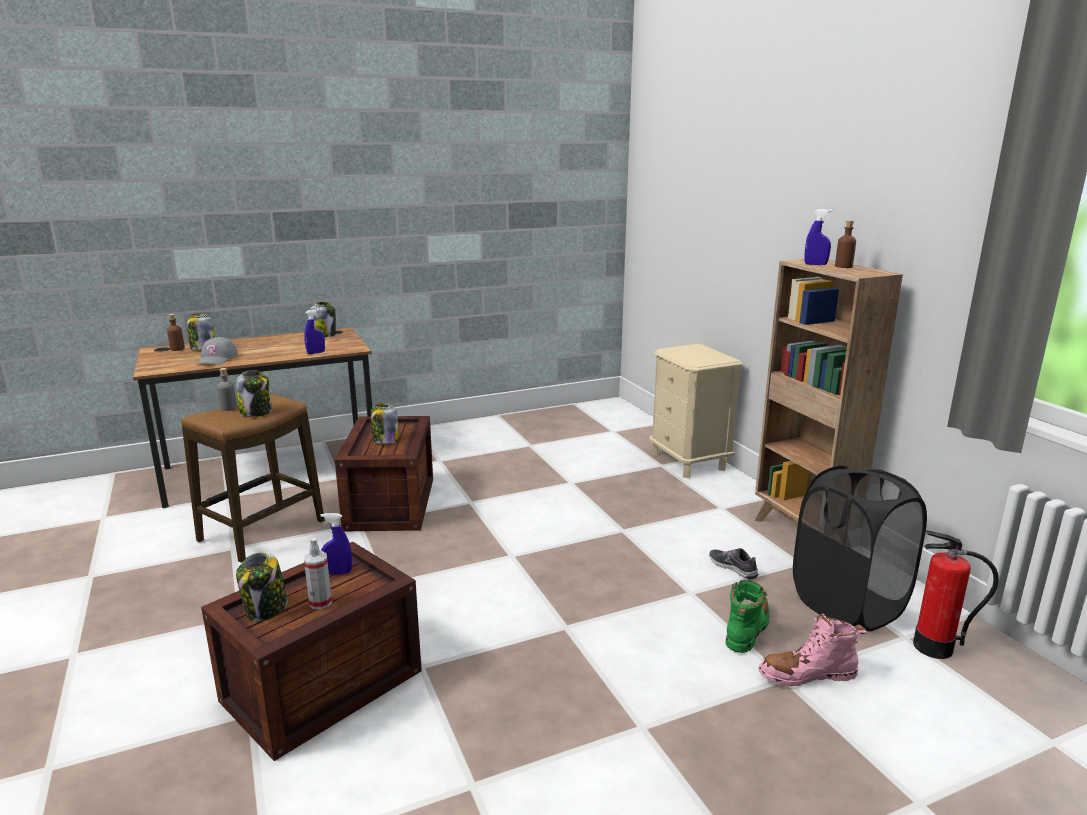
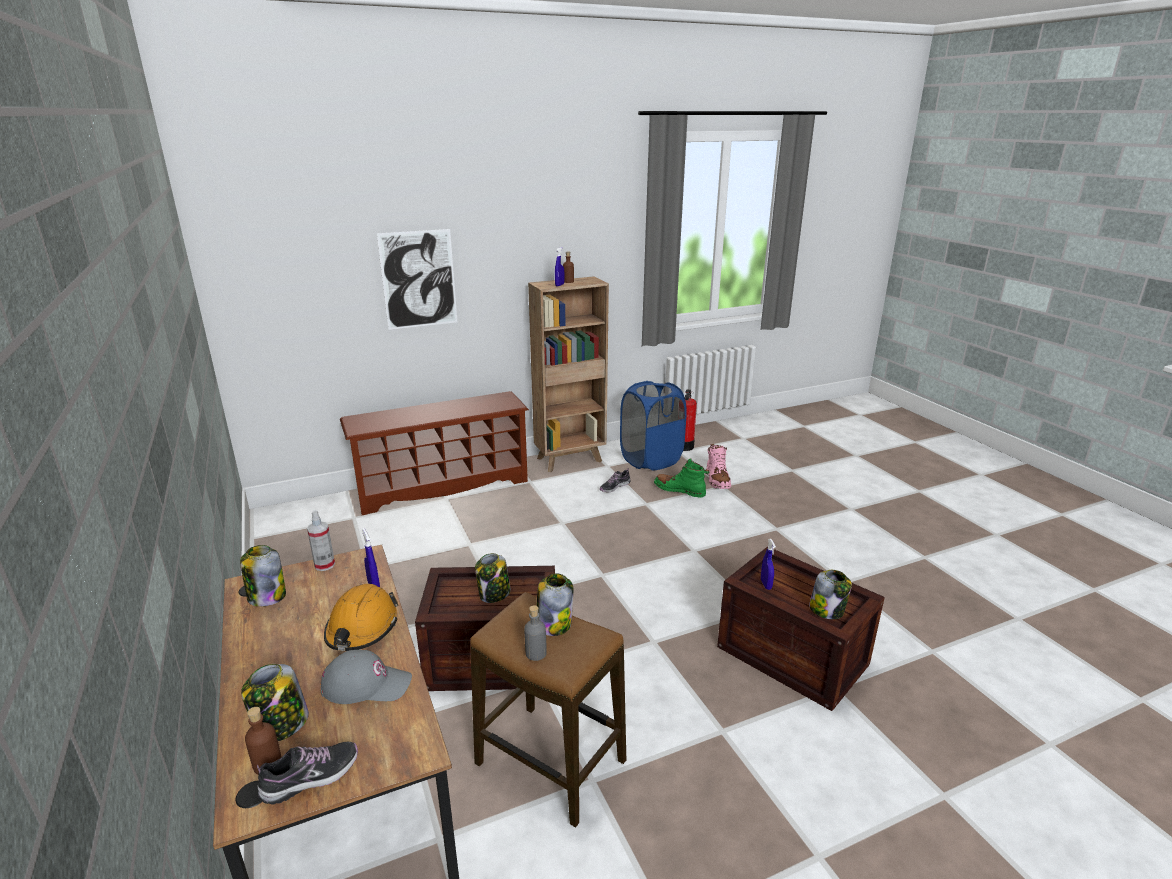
camera: 90 degrees left, 5 degrees up
(158, 355) = (311, 778): none -> shoe
(272, 354) = (362, 628): none -> orange hard hat
(320, 602) = (807, 586): spray bottle -> spray bottle (324, 565)
(688, 461) = (443, 486): beige nightstand -> brown shoe rack
(737, 225) = (418, 279): none -> picture
(848, 604) = (651, 460): black laundry basket -> blue laundry basket

